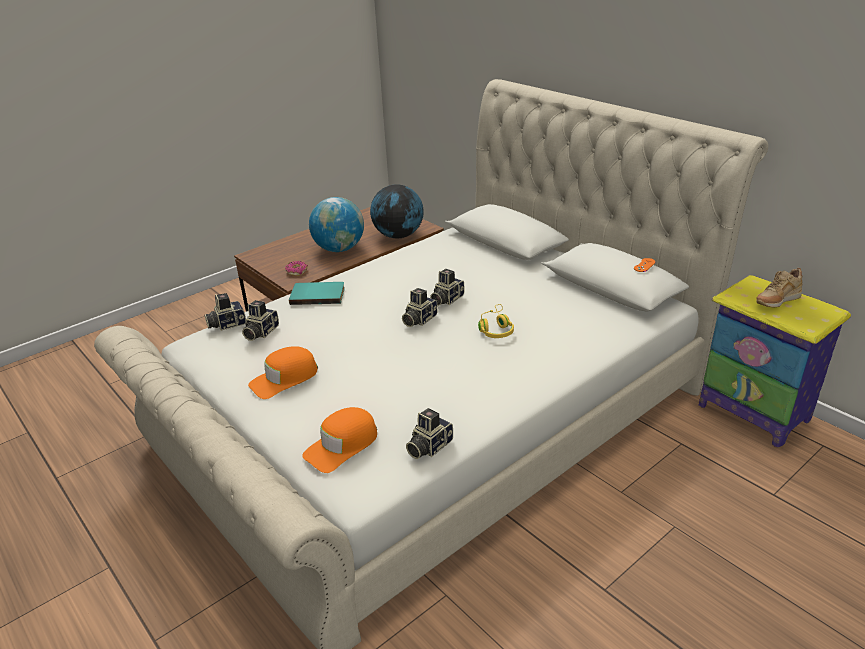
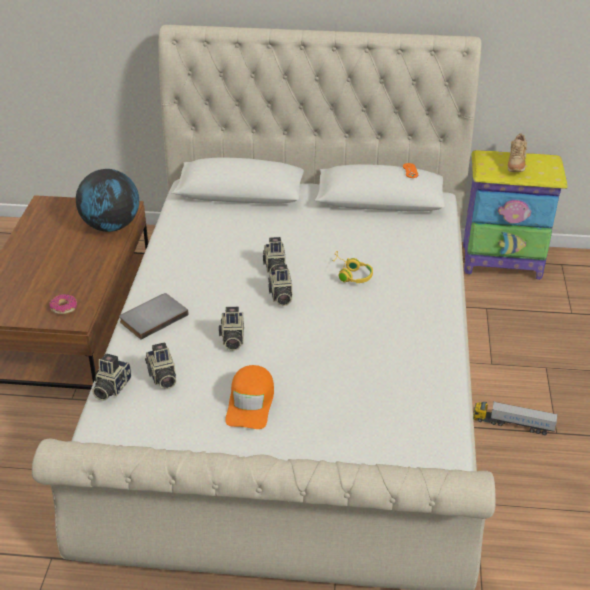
camera: 45 degrees left, 5 degrees up
(318, 294) = (152, 317): turquoise book -> grey book
(339, 249) = (70, 265): globe -> none
(342, 445) = (381, 423): orange cap -> none
(428, 446) = (437, 387): camera -> camera (232, 339)
(570, 554) = (513, 424): none -> toy truck

